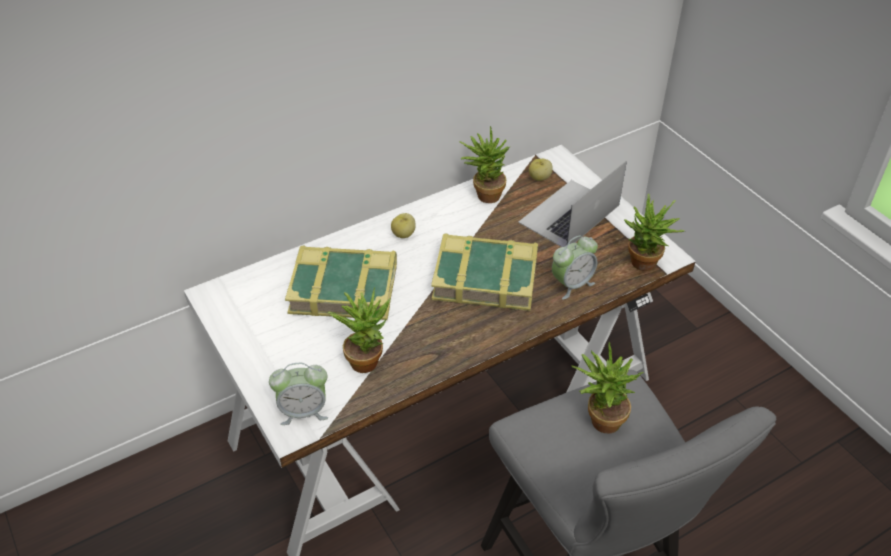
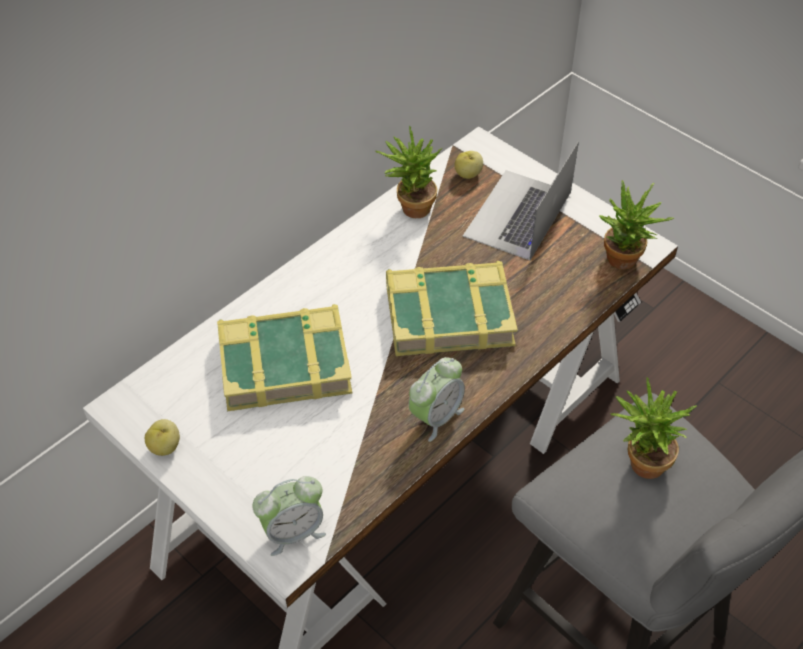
camera: 15 degrees left, 5 degrees up
(366, 358) = (344, 447): potted plant -> none
(404, 234) = (332, 278): apple -> apple (165, 447)
(572, 284) = (551, 303): alarm clock -> alarm clock (436, 417)

